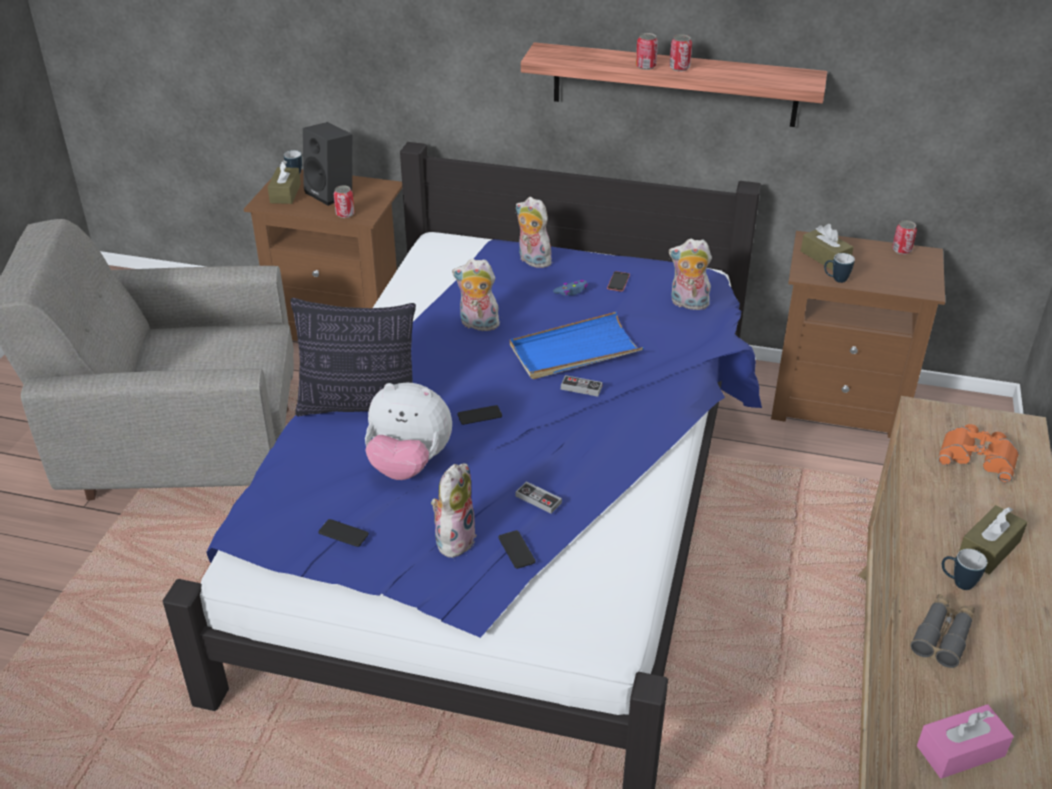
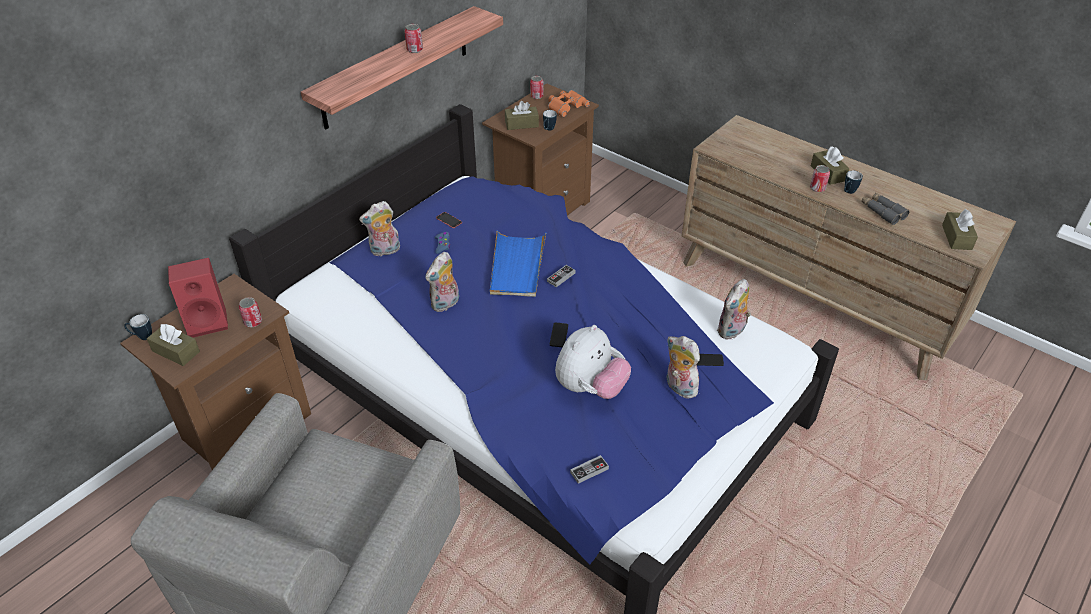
camera: 65 degrees left, 5 degrees up
(333, 193) = (208, 320): black speaker -> red speaker
(343, 533) = (649, 443): phone -> none
(360, 407) = (504, 397): pillow -> none
(538, 499) = (663, 335): game controller -> game controller (589, 470)
(645, 66) = (398, 61): can -> can (817, 188)
(688, 304) = (498, 201): plush toy -> plush toy (732, 331)
(960, 751) = (956, 237): pink tissue box -> brown tissue box
(978, 456) = (757, 146): orange binoculars -> orange binoculars (566, 106)

